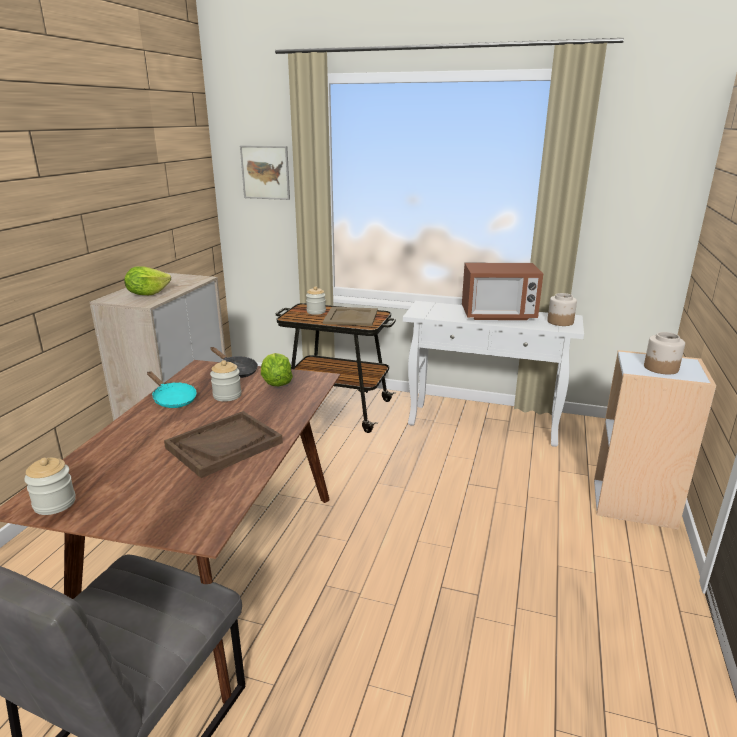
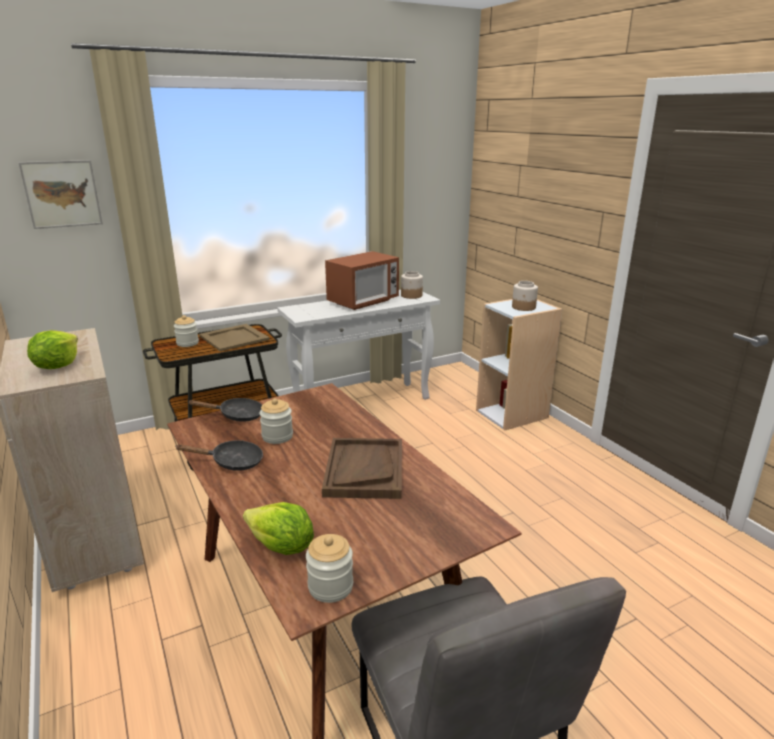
camera: 45 degrees left, 0 degrees up
(172, 399) = (232, 462): turquoise frying pan -> black frying pan
(276, 383) = (298, 410): lettuce -> lettuce (281, 547)

